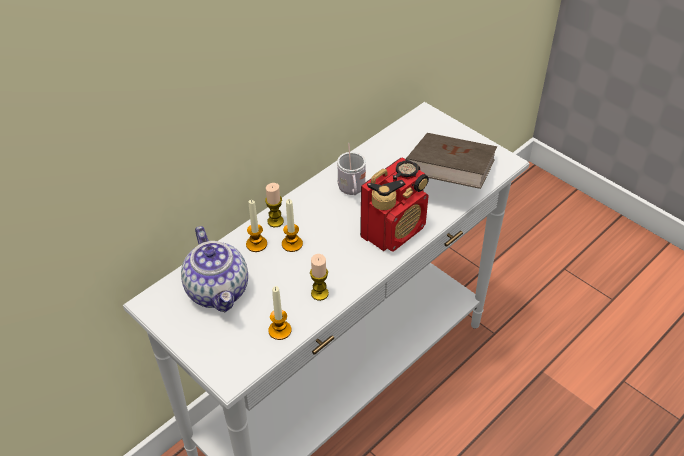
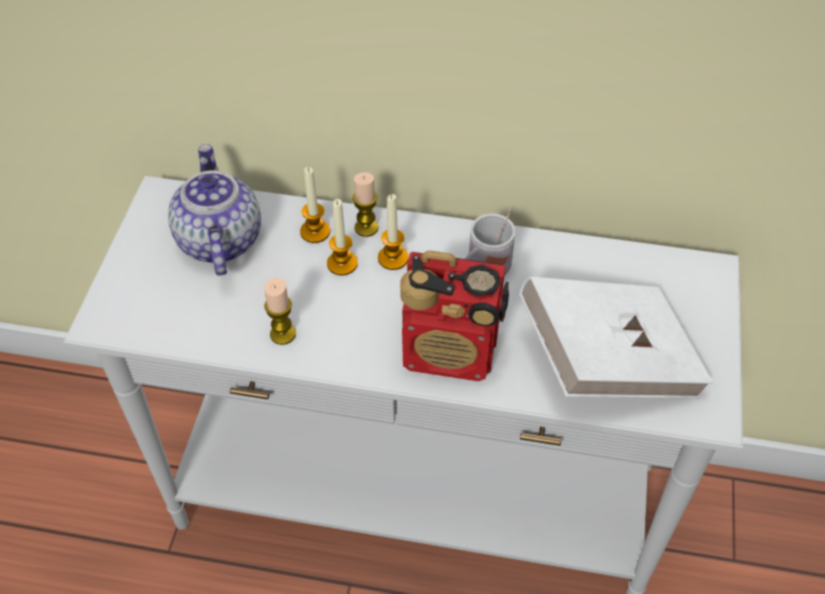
camera: 55 degrees right, 5 degrees up
(219, 291) = (218, 240): teapot -> teapot turned 135 degrees clockwise
(280, 330) = (198, 328): candle -> candle (393, 258)
(448, 178) = (607, 362): brown book -> white book

